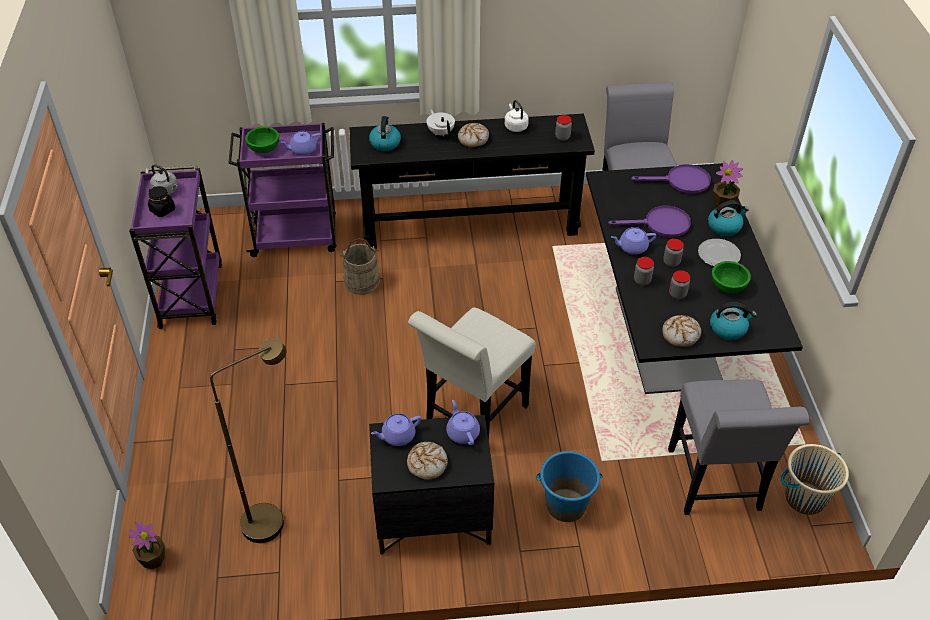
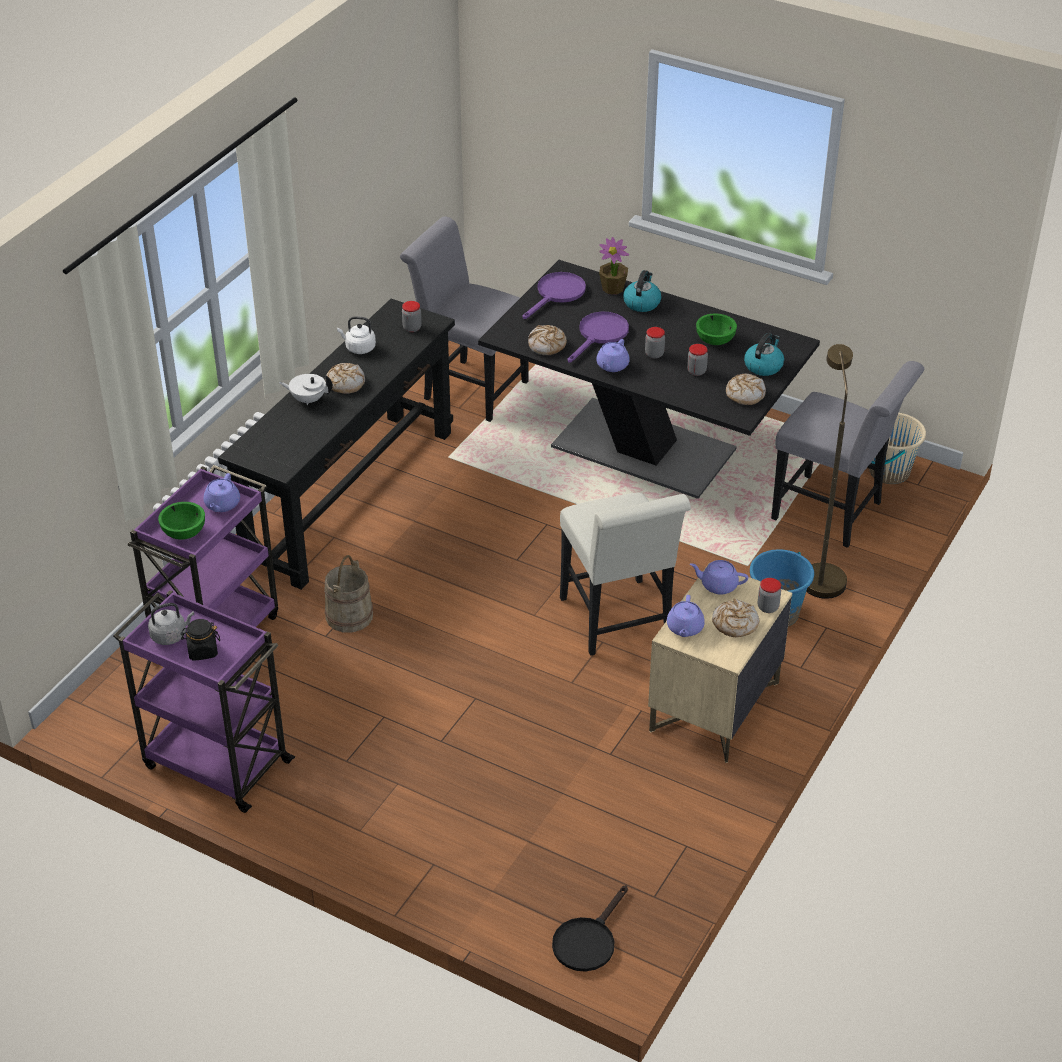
camera: 55 degrees left, 5 degrees down
(153, 559) = (588, 940): potted plant -> black frying pan
(273, 517) = (614, 823): brown floor lamp -> brown floor lamp (820, 574)
(385, 143) = (278, 444): kettle -> none
(432, 517) = (714, 707): black nightstand -> beige nightstand
(617, 205) = (546, 345): none -> bread
(642, 280) = (659, 381): jar -> jar (768, 607)
(719, 254) = (672, 324): plate -> none

